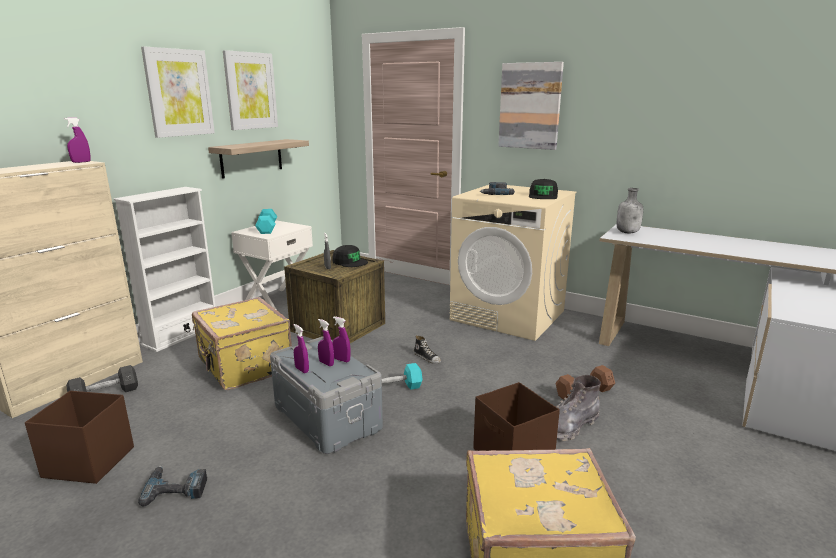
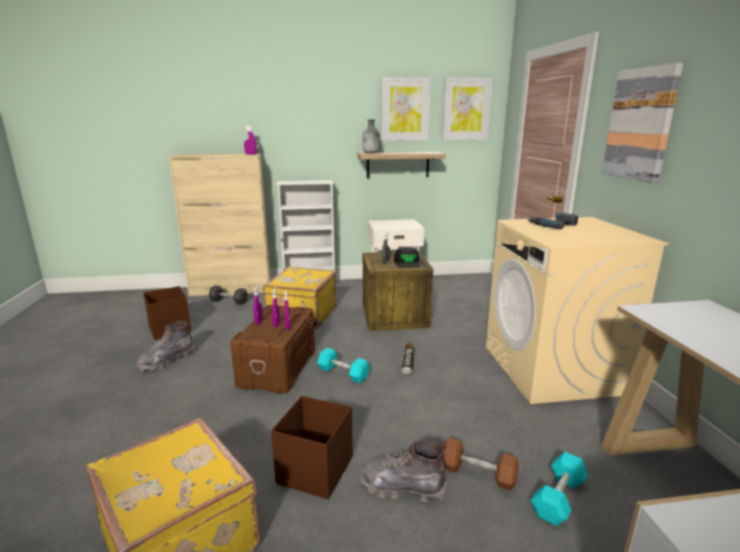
camera: 50 degrees right, 0 degrees up
(176, 487) = (167, 360): power drill -> grey boot
(179, 93) = (338, 111): picture -> picture (466, 109)
(267, 228) = (392, 223): turquoise dumbbell -> turquoise dumbbell (558, 498)
(328, 417) = (279, 368): grey storage box -> brown storage box
(543, 196) = (597, 238): black cap -> none
(628, 232) = (682, 313): grey bottle -> grey bottle (371, 153)

